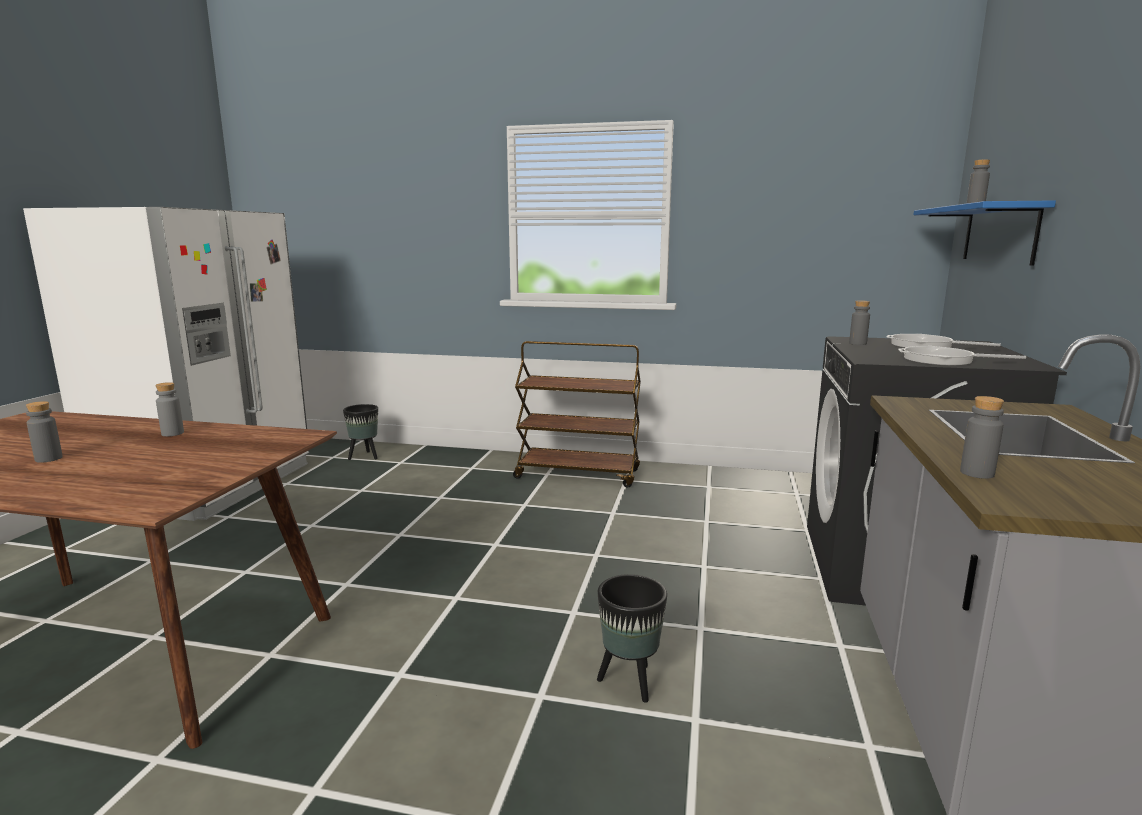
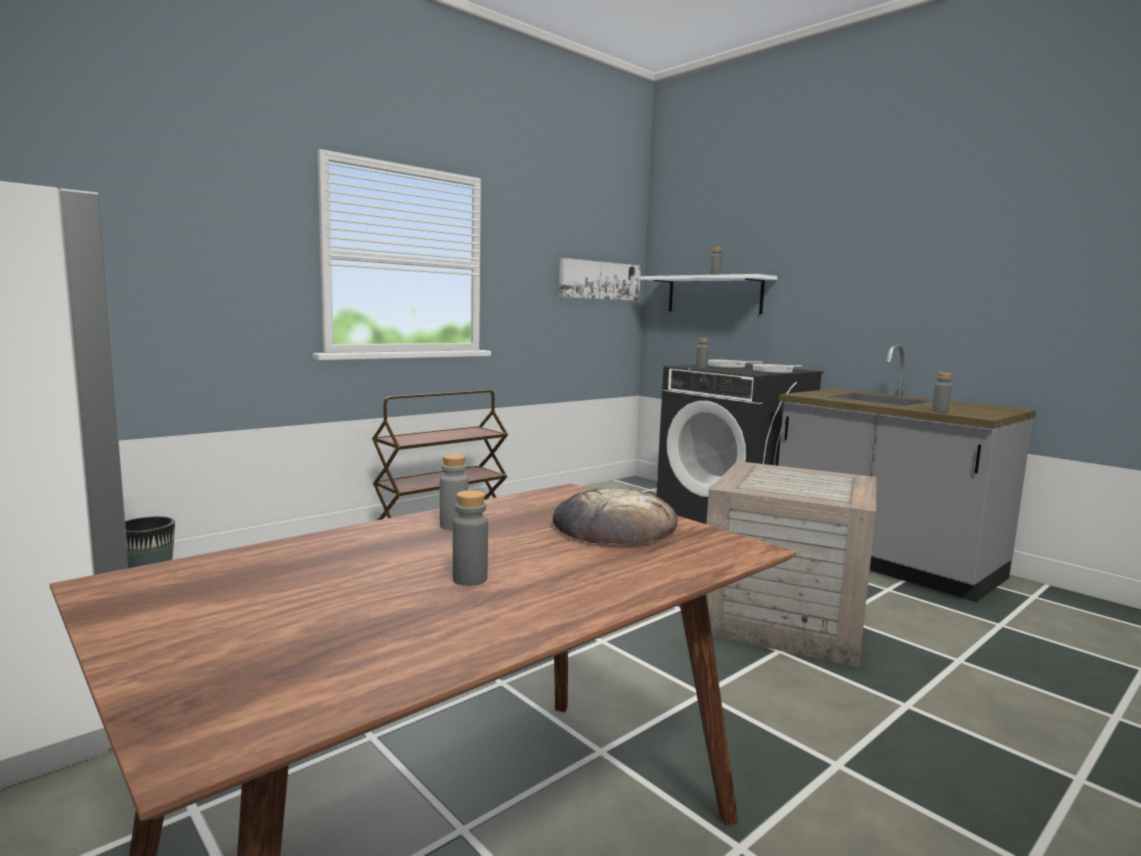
camera: 55 degrees left, 5 degrees down
(197, 463) = (613, 527): none -> bread
(629, 682) = (787, 620): black planter -> crate
(859, 219) = (599, 280): none -> picture
(999, 234) = (714, 294): blue shelf -> white shelf

